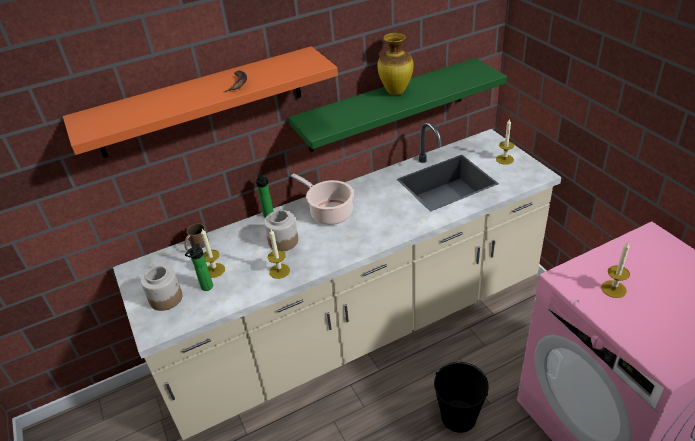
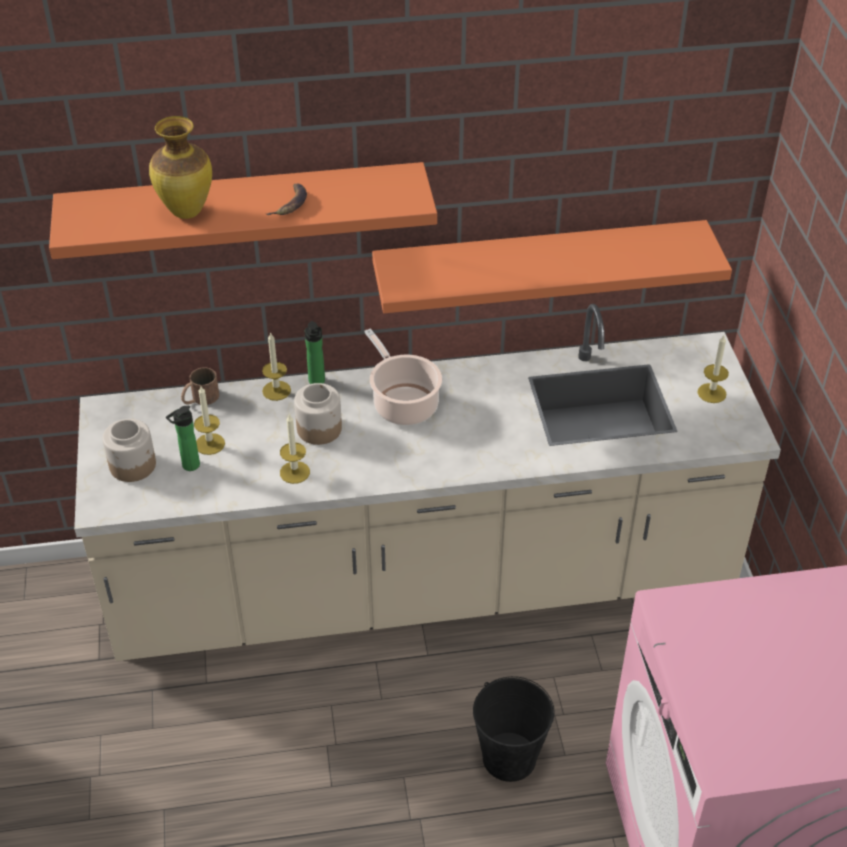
camera: 15 degrees right, 5 degrees up
(387, 105) = (539, 263): green shelf -> orange shelf
(395, 92) = (546, 251): vase -> vase (185, 212)
(613, 289) = (725, 644): candle -> candle (276, 390)

